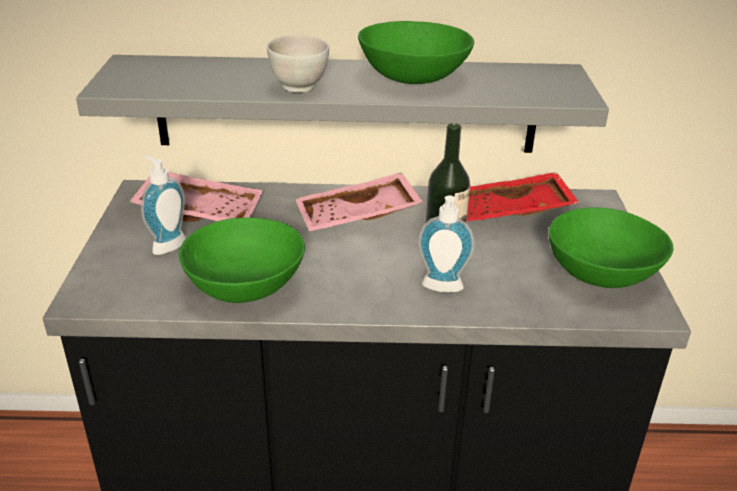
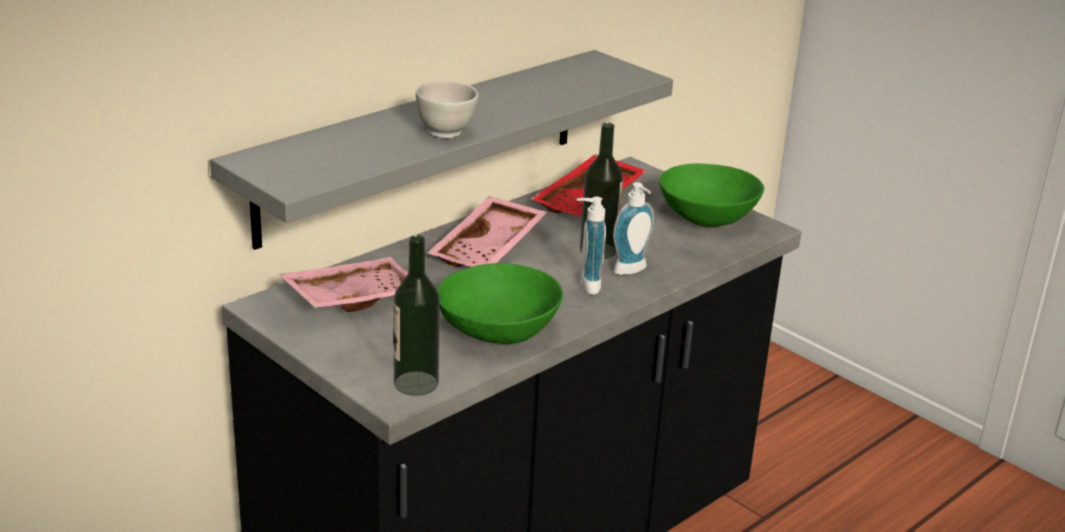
camera: 45 degrees left, 5 degrees down
(115, 295) = (416, 383): none -> bottle
(166, 244) = (379, 333): soap dispenser -> soap dispenser (585, 285)
(414, 77) = (508, 96): green bowl -> none

